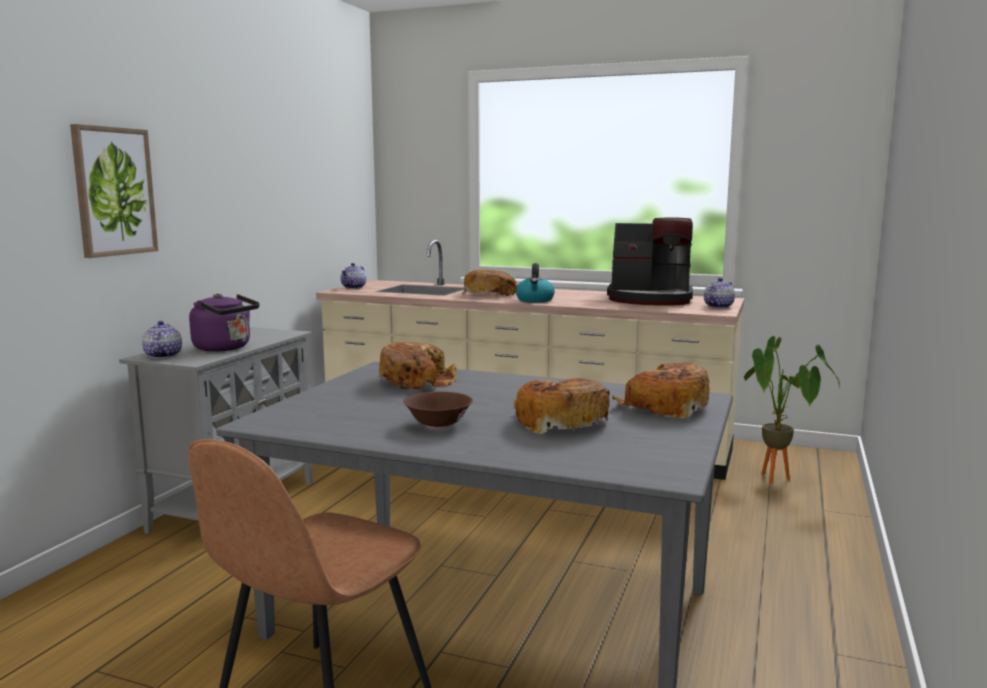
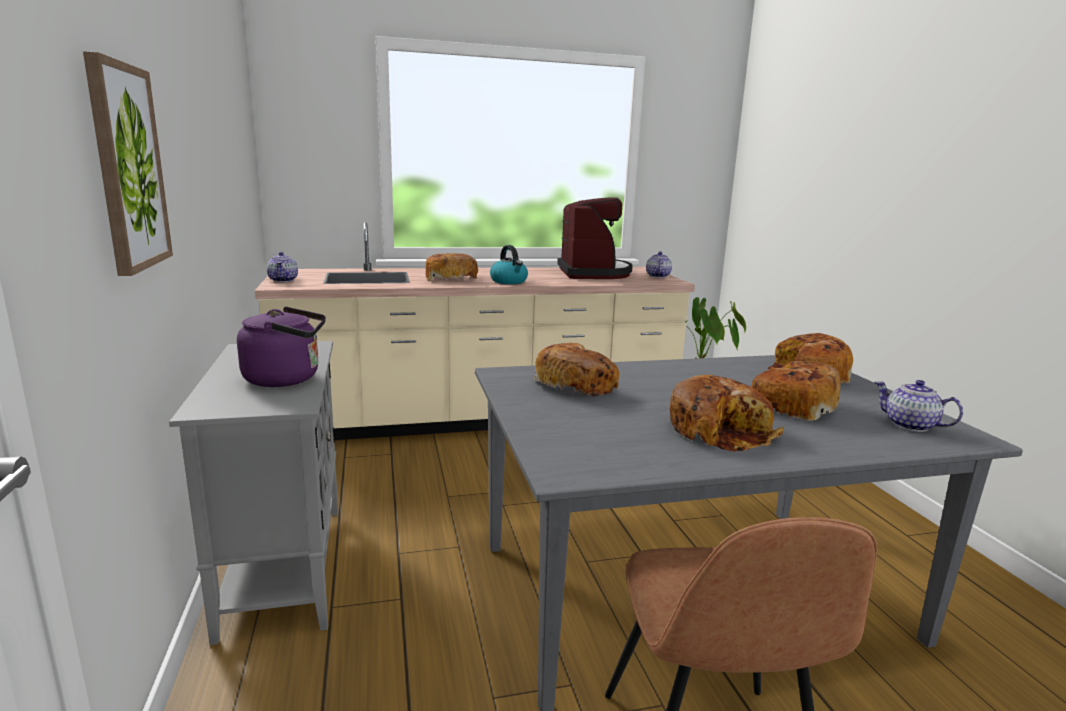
camera: 35 degrees left, 5 degrees up
(162, 356) = (228, 404): teapot -> teapot (911, 425)
(438, 425) = (720, 430): brown bowl -> bread
(650, 299) = (594, 273): coffee machine -> coffee machine turned 75 degrees counterclockwise

